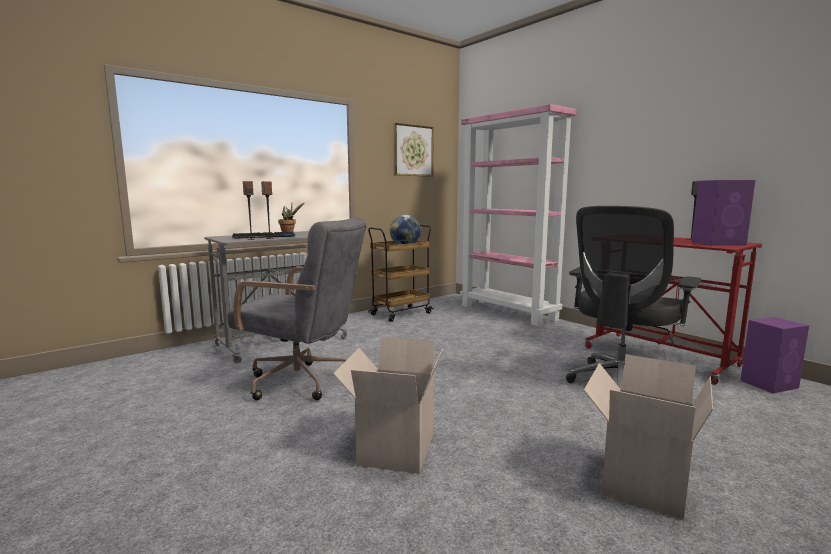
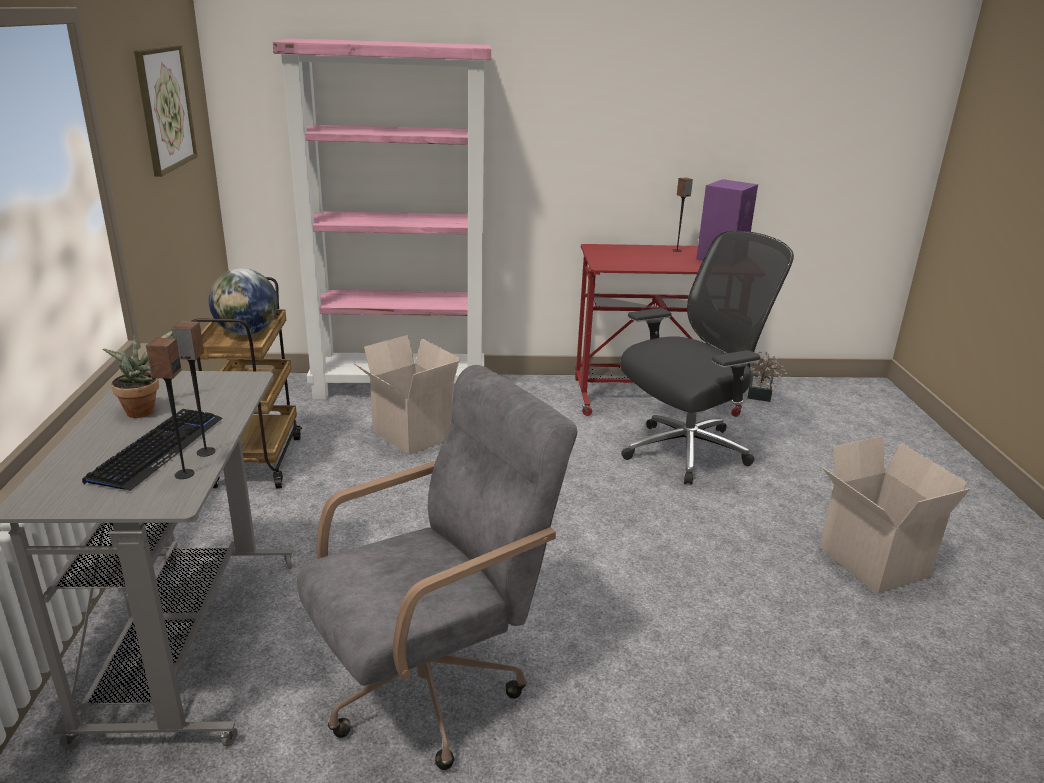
camera: 55 degrees left, 15 degrees up
(394, 448) = (713, 681): cardboard box -> cardboard box (410, 435)
(619, 381) = (685, 452): office chair -> office chair turned 105 degrees counterclockwise
(769, 384) = (758, 395): purple speaker -> potted plant

